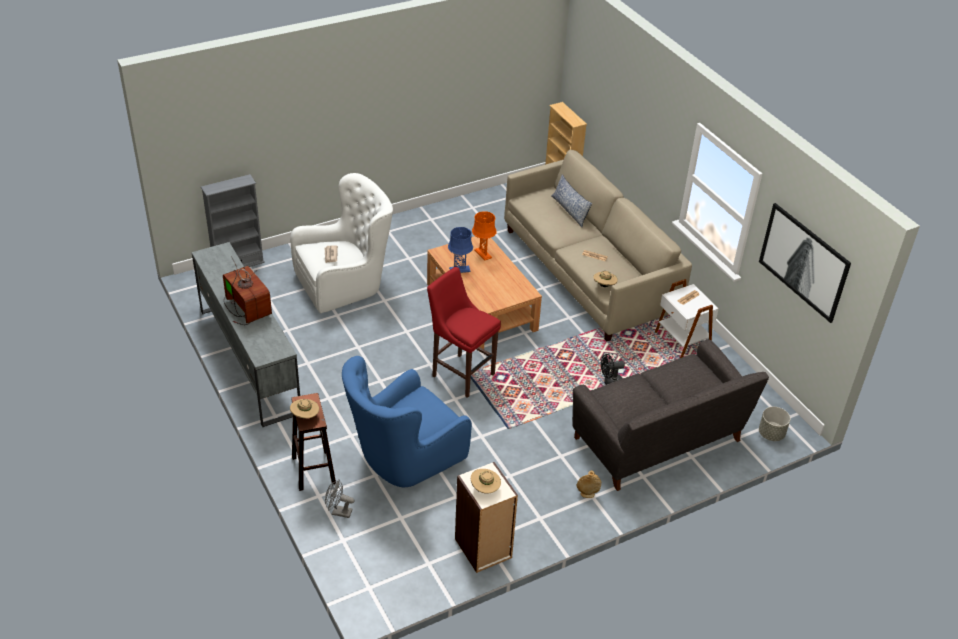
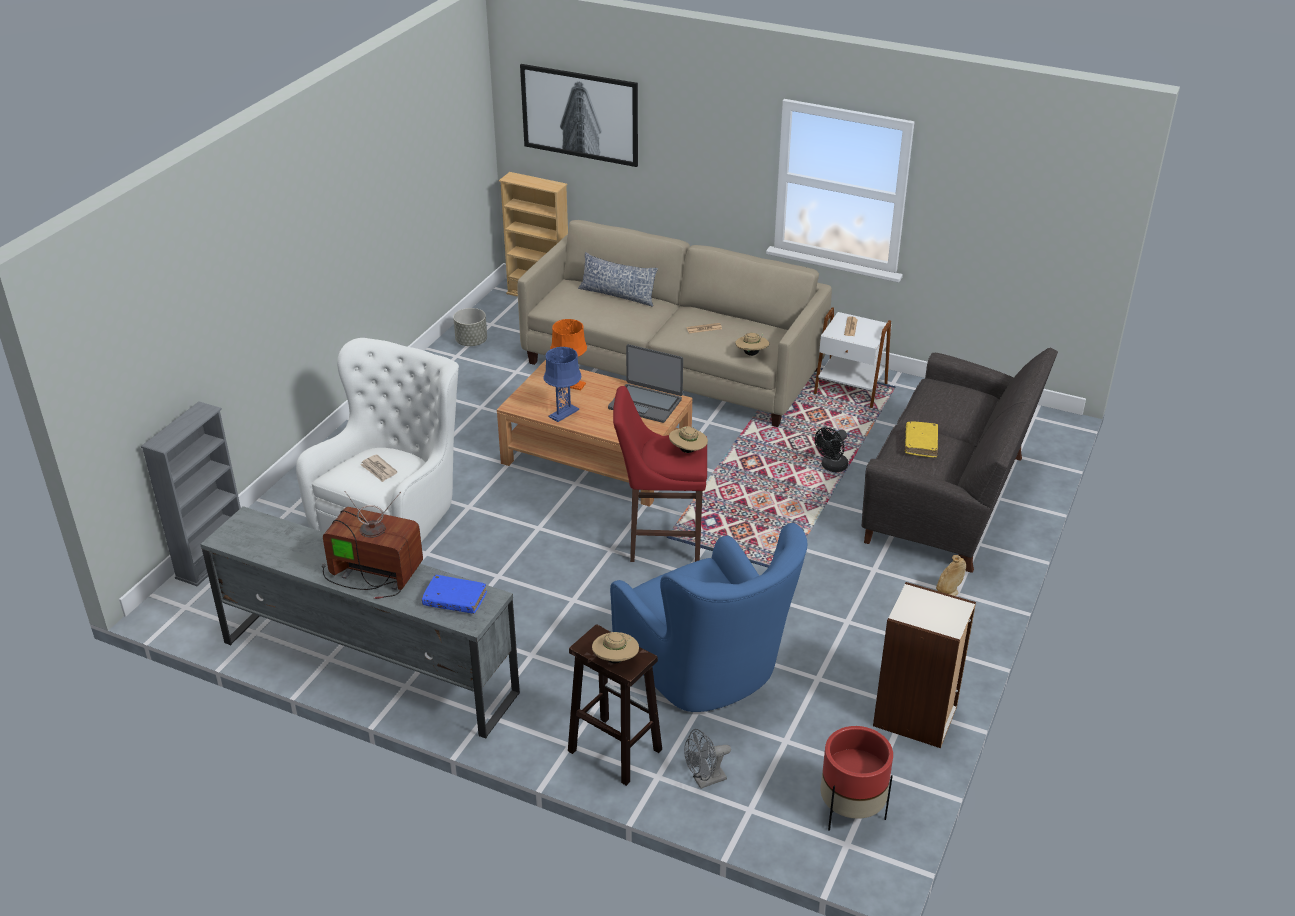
camera: 35 degrees left, 5 degrees down
(267, 342) = (455, 600): none -> blue book
(390, 573) = (851, 811): none -> red planter
(404, 457) = (707, 671): blue armchair -> blue armchair turned 45 degrees counterclockwise
(485, 488) = (934, 615): beige hat -> beige hat (688, 451)
(510, 286) = (645, 403): none -> laptop
(630, 392) = (920, 443): none -> yellow book
(771, 434) = (1040, 436): grey planter -> grey planter (472, 342)
(804, 261) = (1014, 204): picture -> picture (580, 114)

